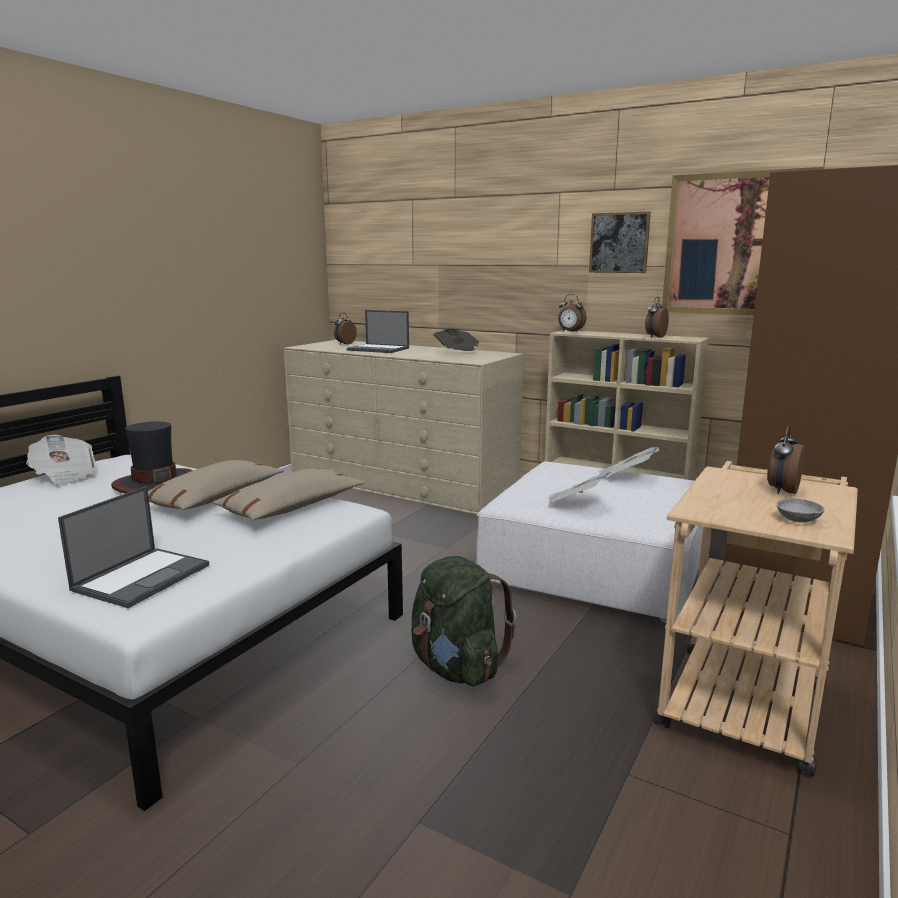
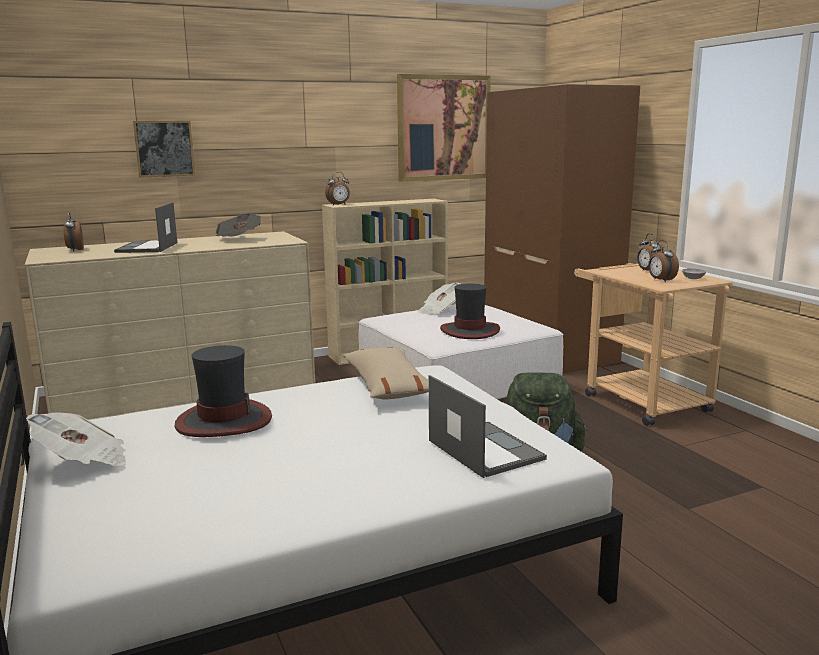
camera: 55 degrees left, 0 degrees up
(214, 498) = (312, 406): beige pillow -> none
(379, 349) = (147, 248): laptop -> laptop turned 120 degrees clockwise
(576, 504) = (470, 331): newspaper -> hat
(619, 243) = (360, 126): picture -> picture (164, 148)
(655, 337) = (408, 201): alarm clock -> alarm clock (660, 280)

